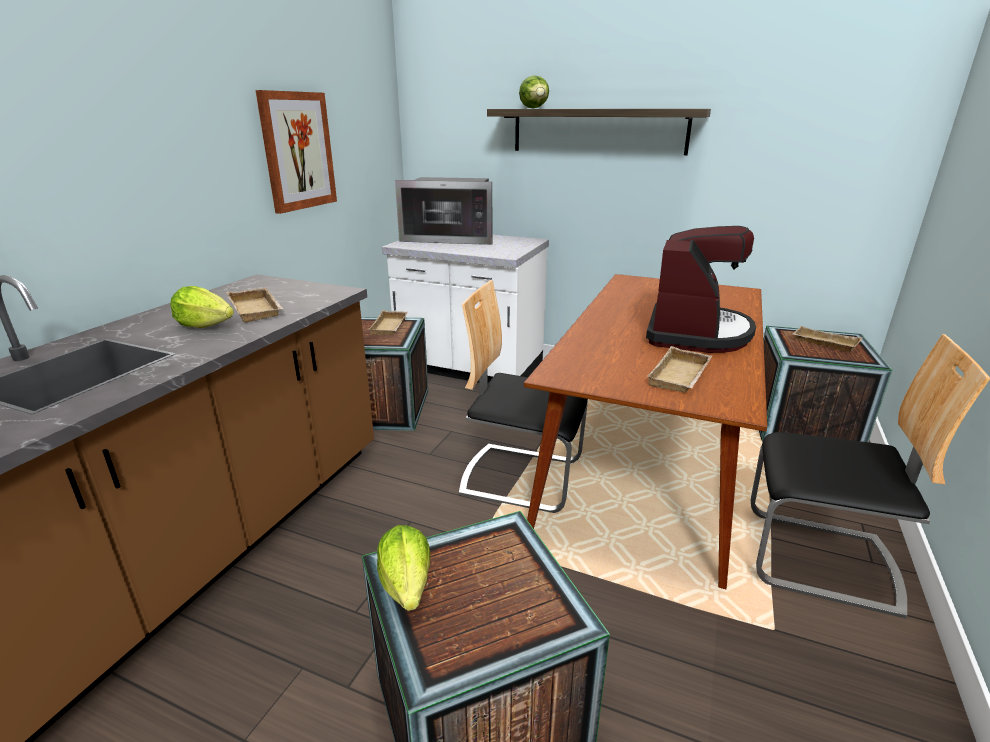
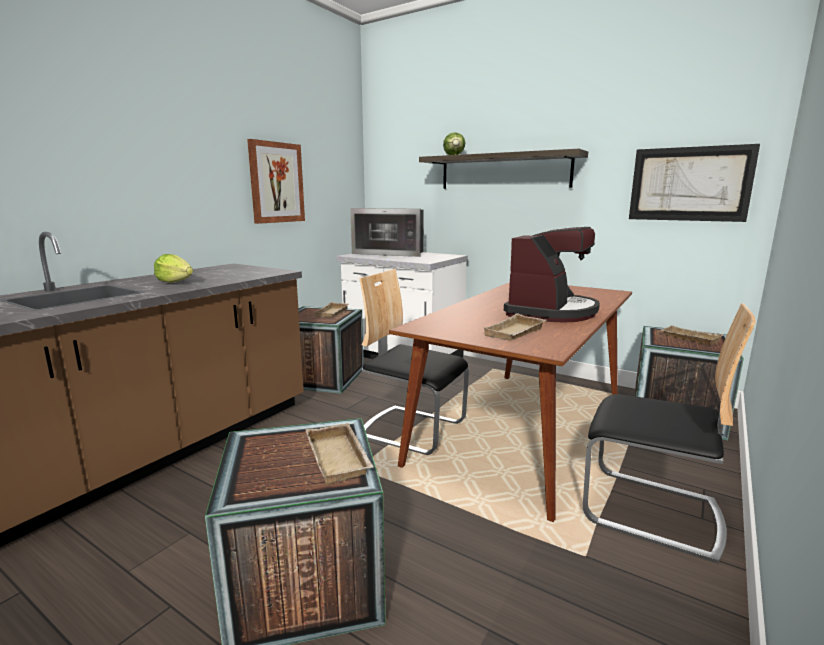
camera: 10 degrees right, 10 degrees down
(258, 310) = (217, 277): beige tray -> beige tray (340, 458)
(407, 585) = (250, 449): lettuce -> none
(832, 156) = (689, 184): none -> picture

